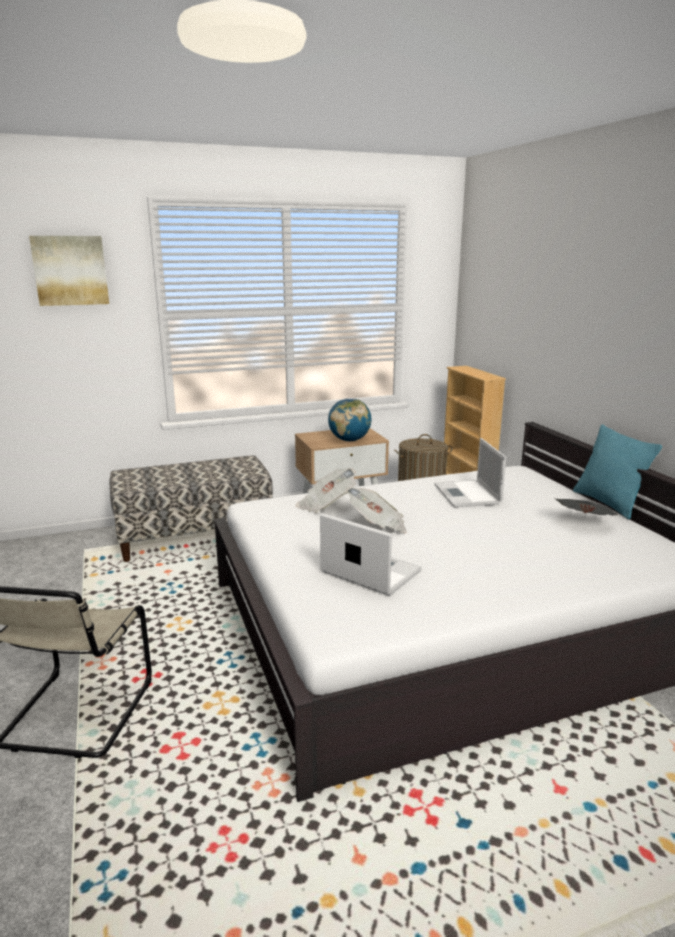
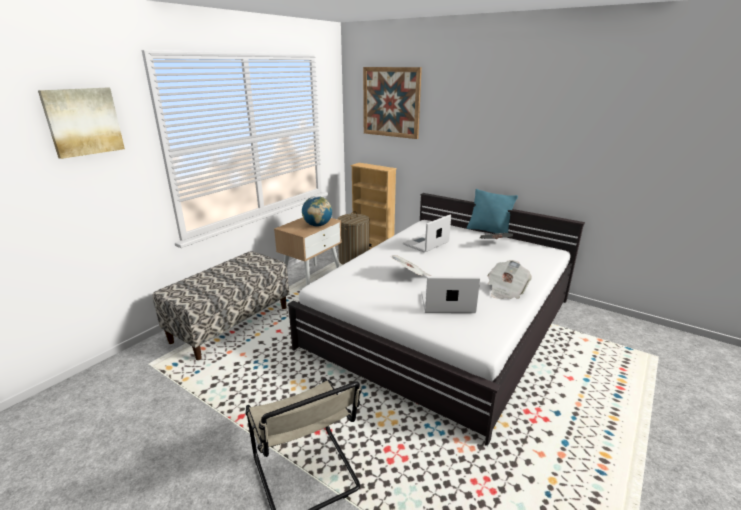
camera: 35 degrees left, 5 degrees up
(326, 505) = (365, 272): newspaper -> newspaper (505, 290)
(467, 495) = (425, 244): laptop -> laptop turned 90 degrees clockwise
(508, 273) = (391, 102): none -> picture

